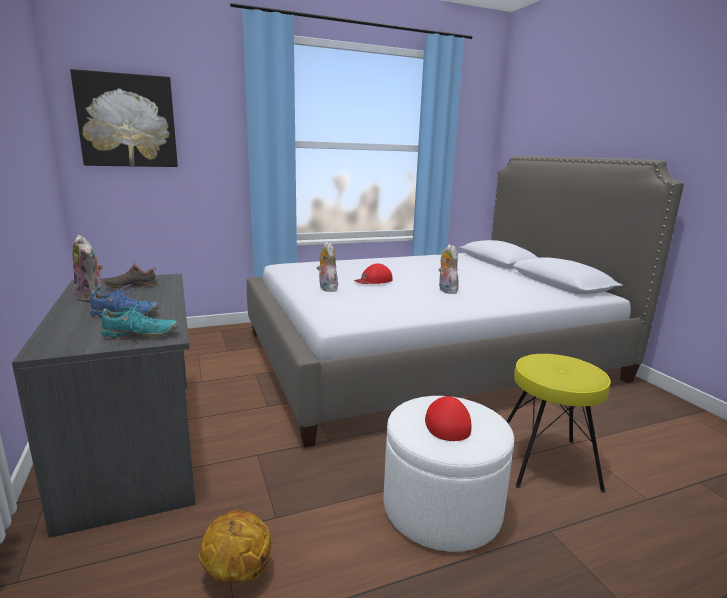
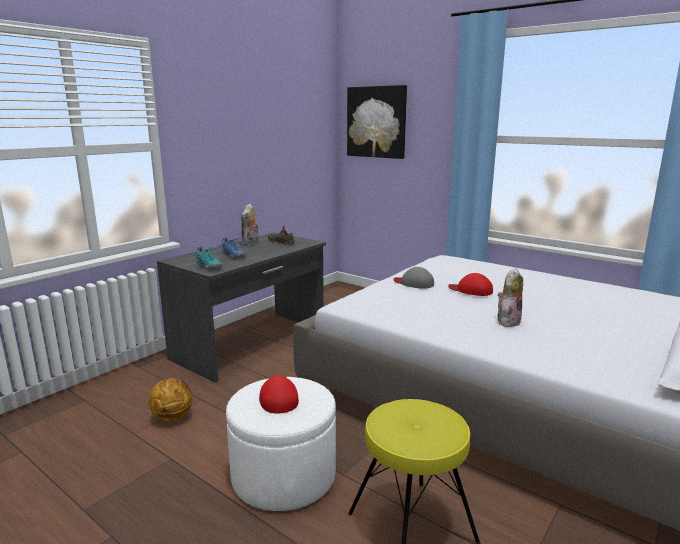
camera: 60 degrees right, 0 degrees up
(326, 288) = (414, 283): plush toy -> grey cap
(446, 422) = (278, 397): red cap -> red cap turned 75 degrees counterclockwise

